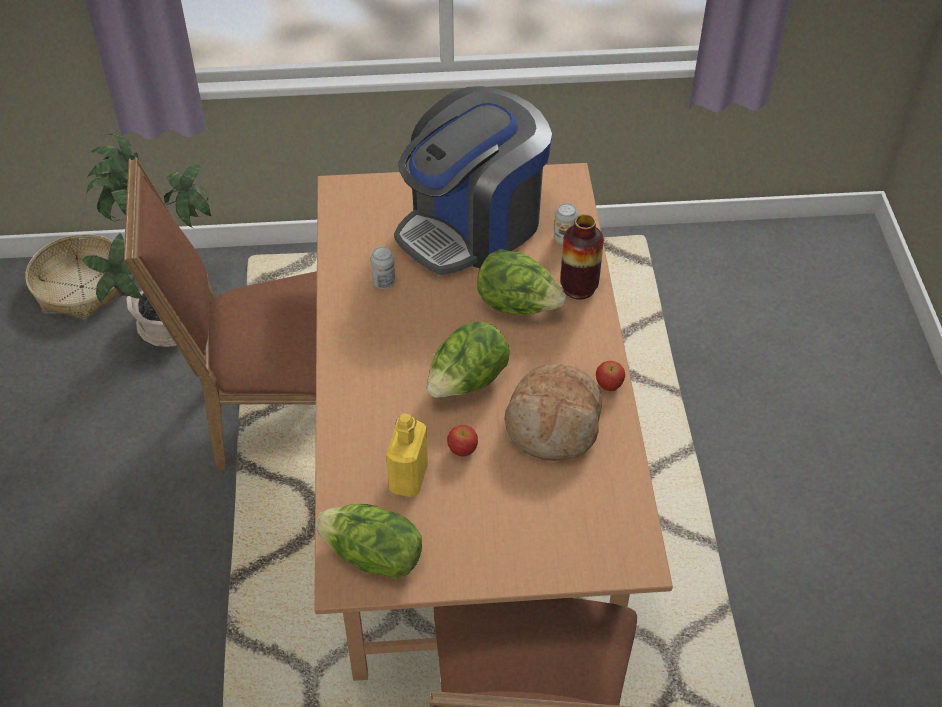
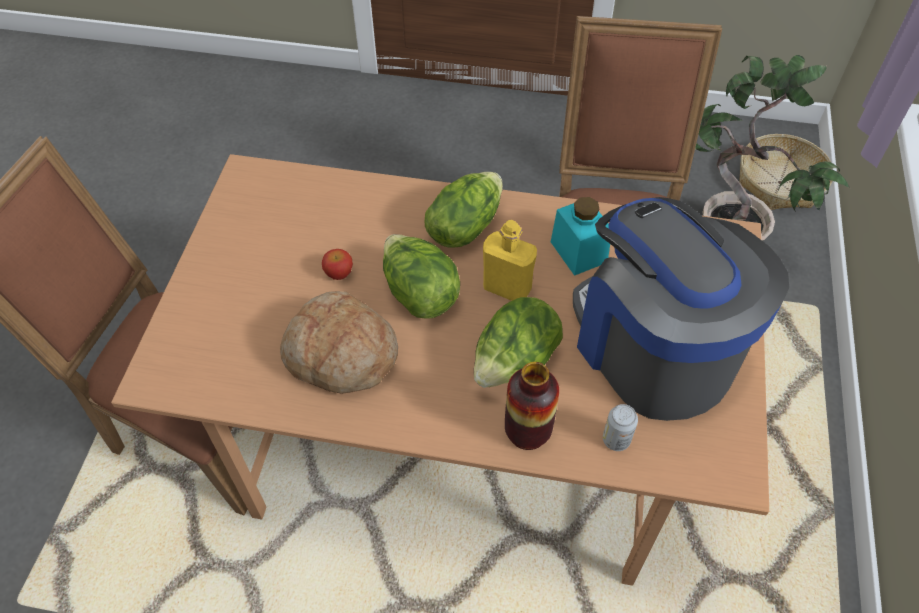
camera: 105 degrees right, 5 degrees up
(373, 557) = (257, 193): lettuce -> lettuce (464, 226)
(384, 282) = (578, 252): can -> turquoise jar
(408, 478) = (325, 229): yellow bottle -> yellow bottle (507, 288)
(609, 385) = (370, 420): apple -> none

